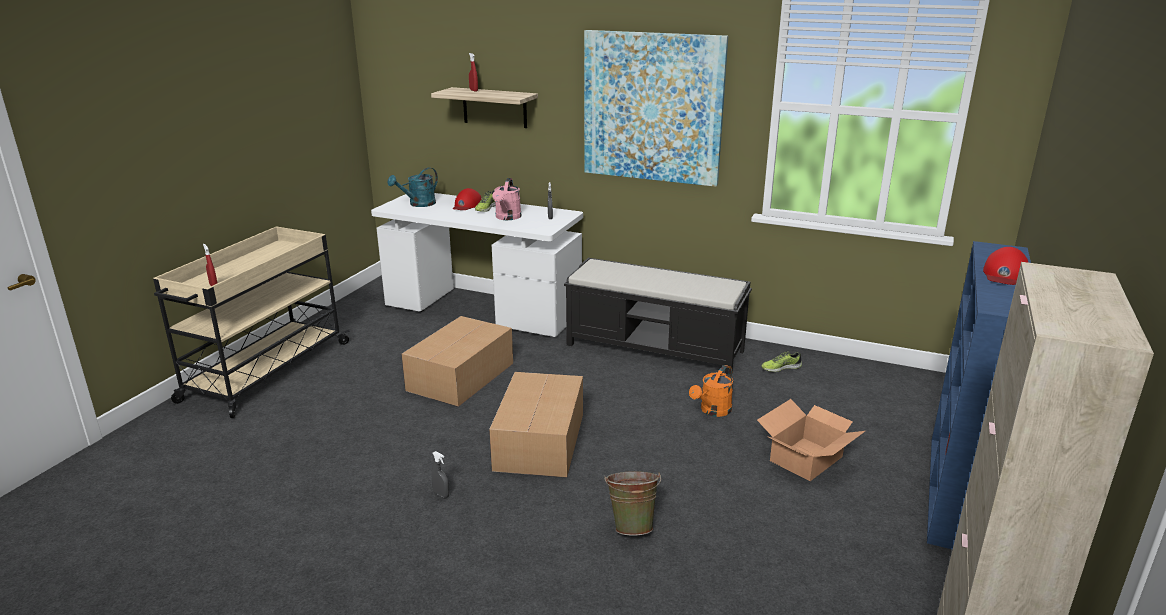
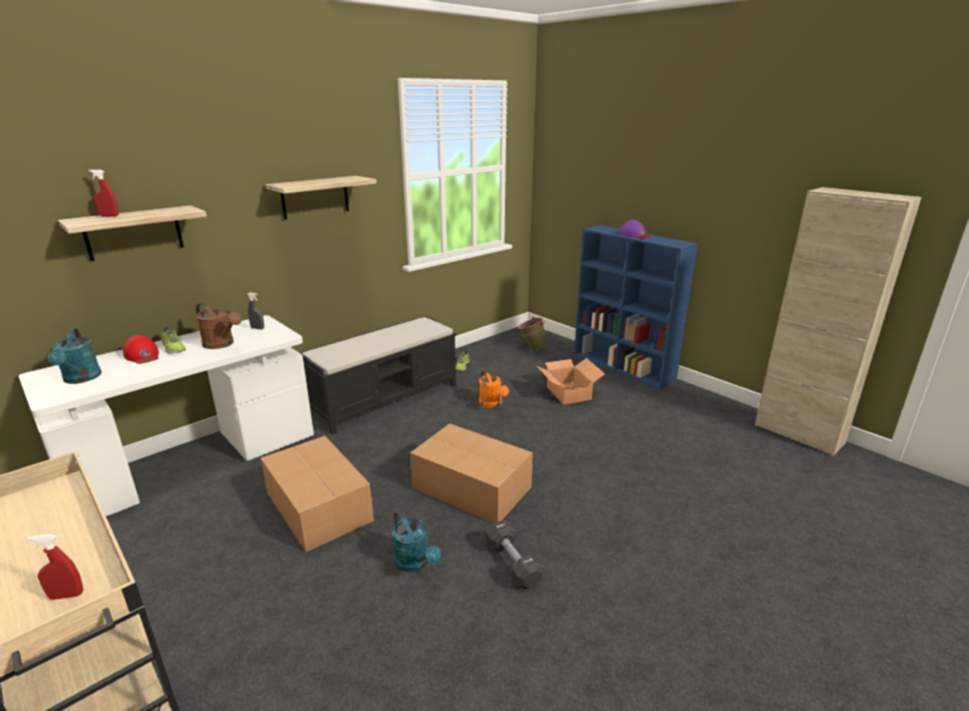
camera: 65 degrees left, 0 degrees up
(416, 443) = (415, 563): none -> turquoise watering can
(441, 494) = (513, 564): grey spray bottle -> black dumbbell
(507, 218) = (222, 344): pink watering can -> brown watering can
(632, 525) = (605, 475): green bucket -> green bucket (531, 348)
(652, 107) = (315, 197): picture -> shelf
(1004, 274) = (634, 235): red cap -> purple cap

